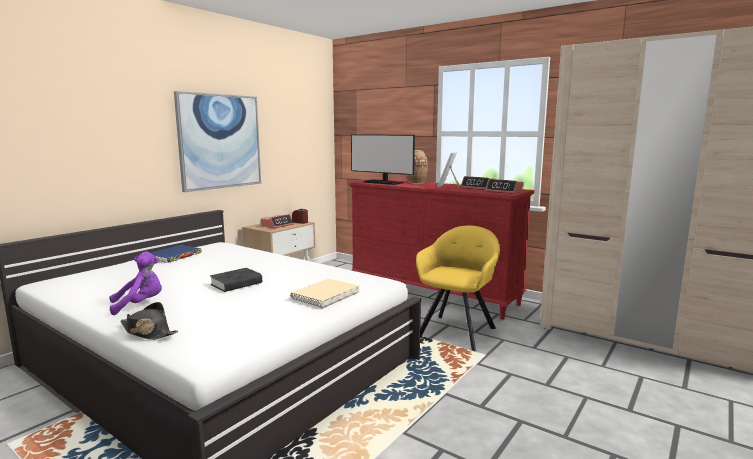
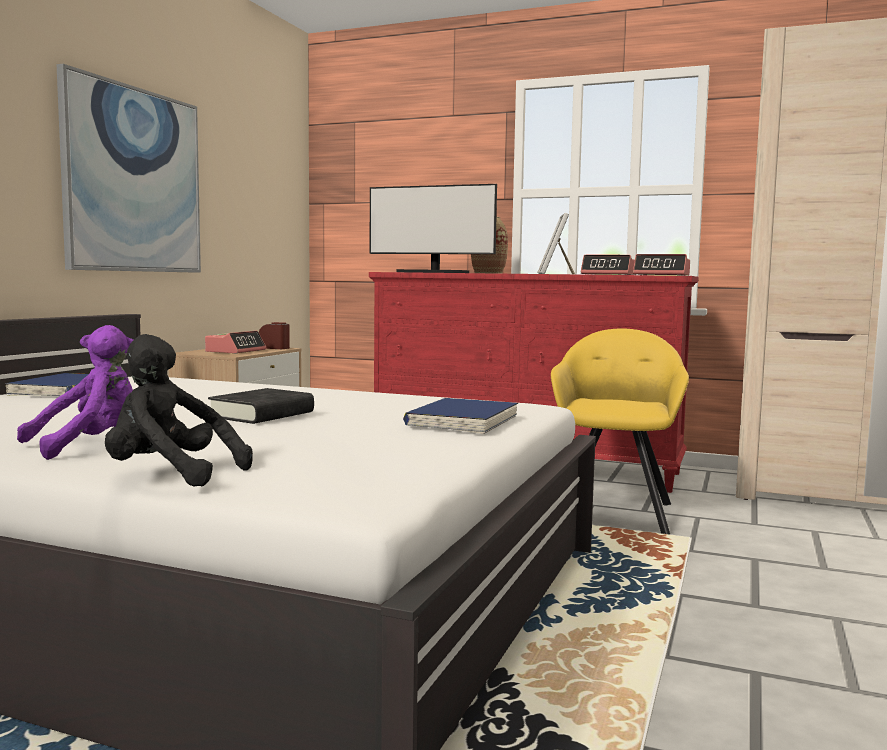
camera: 15 degrees left, 5 degrees down
(148, 332) = (170, 475): black hat -> black plush toy
(325, 295) = (462, 421): beige book -> blue book

